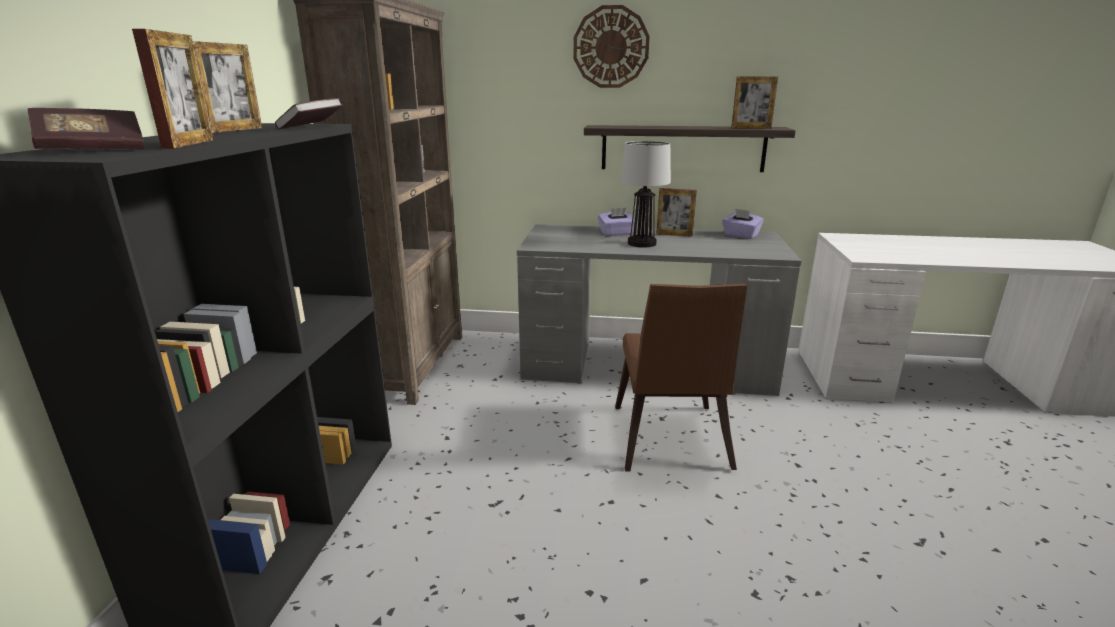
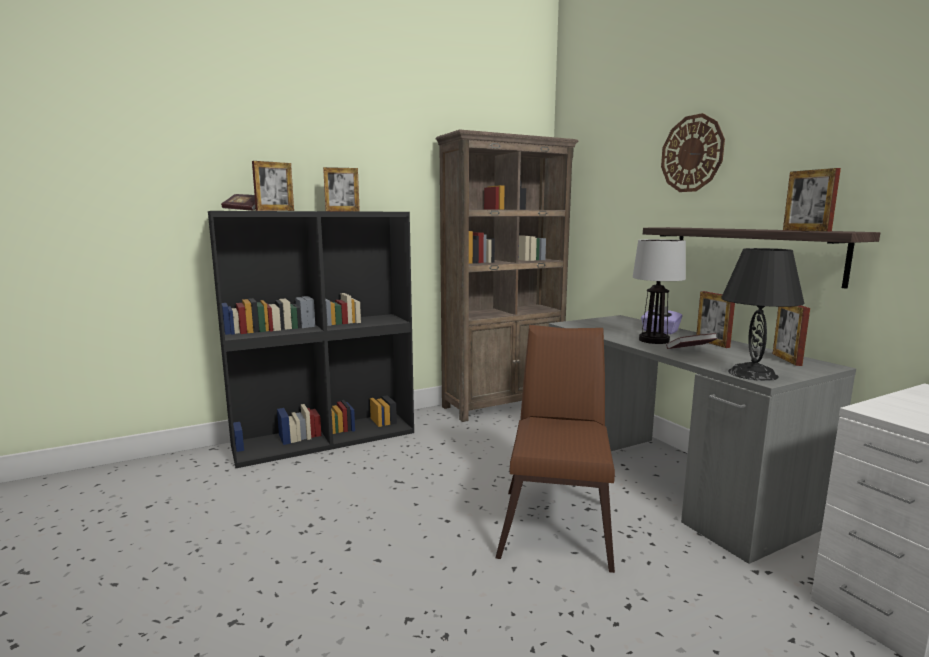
camera: 55 degrees right, 10 degrees down
(311, 127) = (373, 211): book -> book (690, 350)
(669, 442) = (557, 522): brown chair -> brown chair turned 135 degrees clockwise
(740, 235) = (786, 359): purple tissue box -> picture frame
(765, 253) = (752, 373): none -> black table lamp

